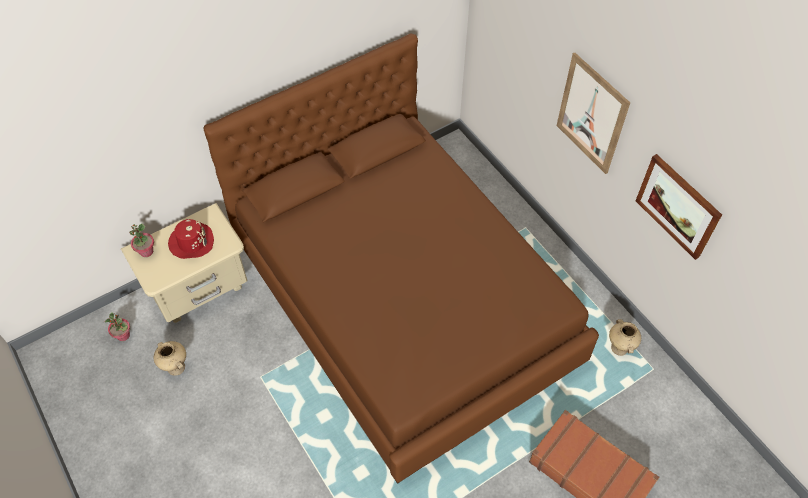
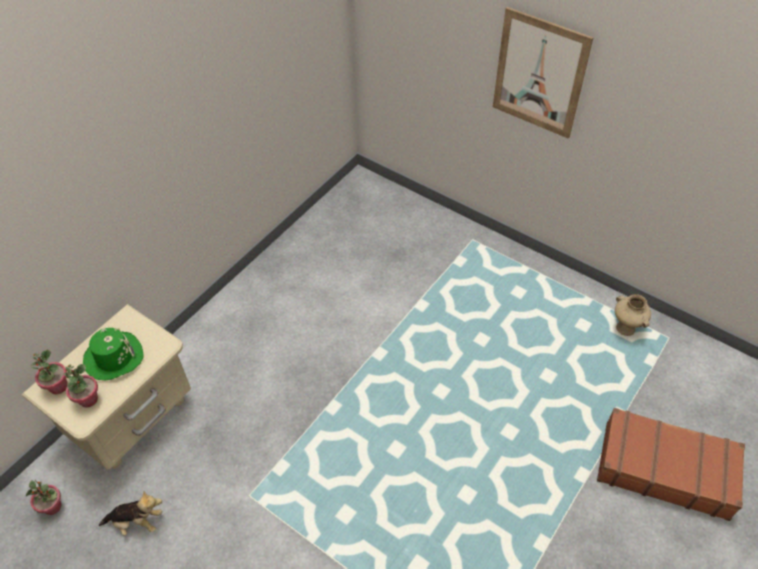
camera: 20 degrees left, 5 degrees down
(163, 268) = (88, 399): none -> potted plant
(175, 367) = (136, 522): beige vase -> plush toy
(191, 242) = (114, 357): red hat -> green hat
(403, 301) = (379, 353): brown bed -> none
(678, 206) = (674, 138): picture -> none

